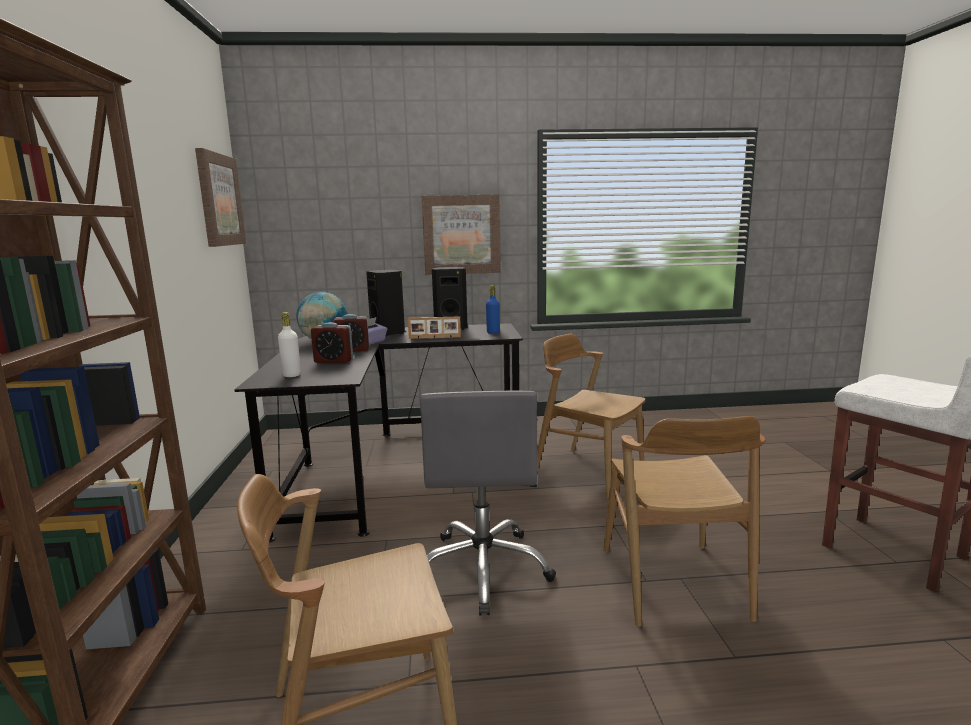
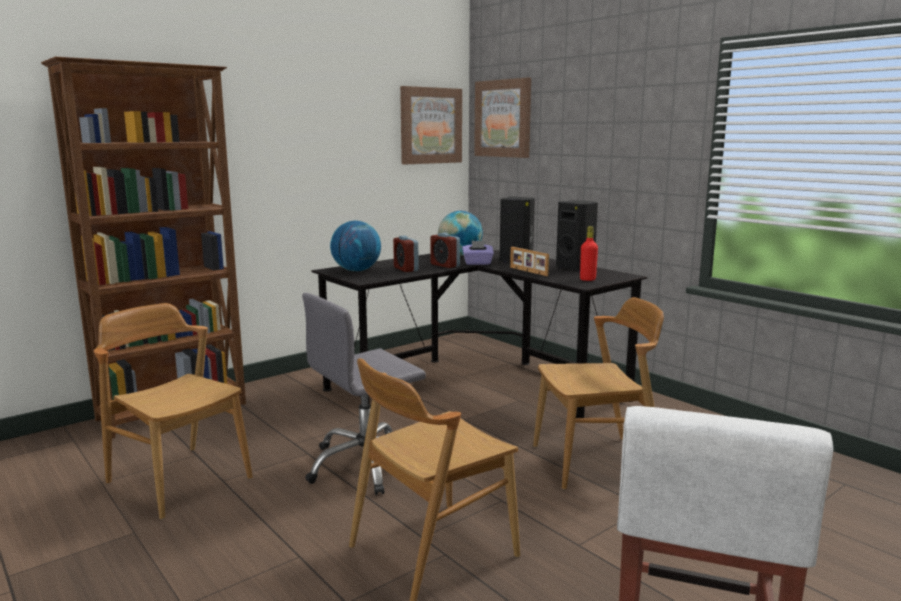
camera: 55 degrees right, 0 degrees up
(291, 375) = (356, 270): white bottle -> globe
(461, 235) = (628, 166): picture -> picture (503, 118)
(493, 332) = (587, 279): blue bottle -> red bottle
(588, 472) = (596, 462): brown chair -> brown chair turned 75 degrees clockwise

